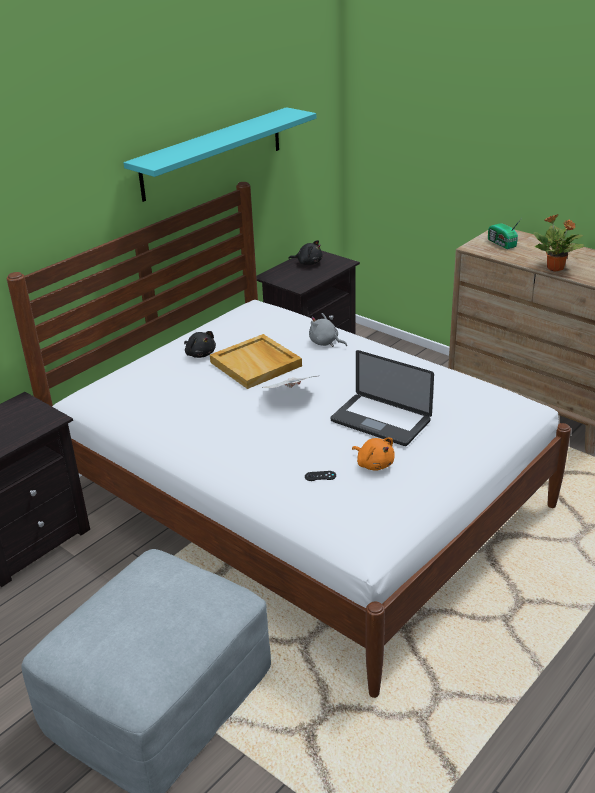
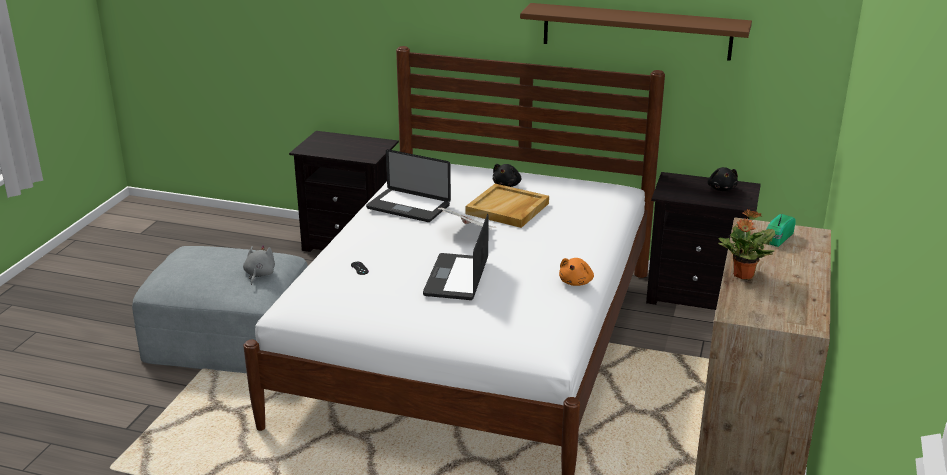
camera: 65 degrees right, 5 degrees down
(201, 419) = (408, 207): none -> laptop
(213, 153) = (636, 31): turquoise shelf -> brown shelf
(325, 343) = (574, 230): grey plush toy -> grey plush toy (259, 275)
(374, 464) = (390, 287): orange plush toy -> orange plush toy (576, 282)

